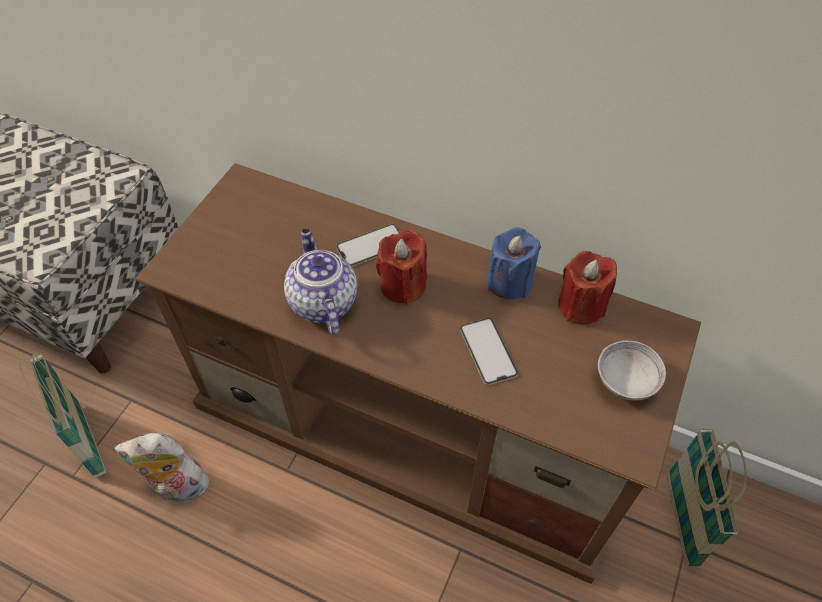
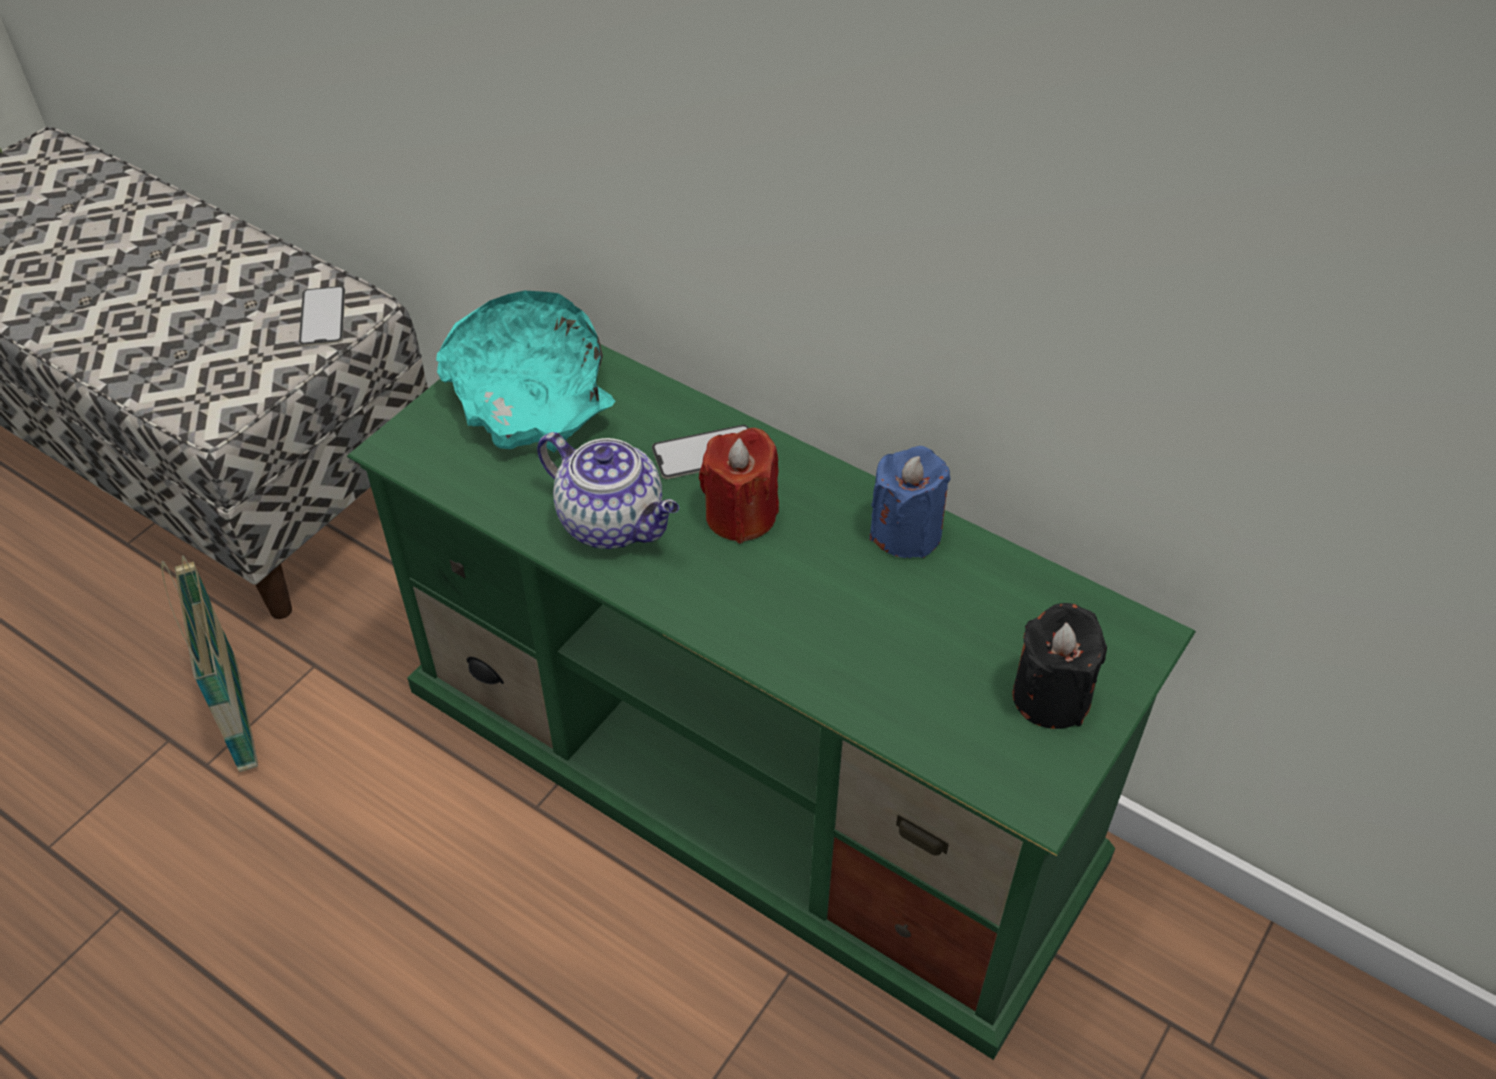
camera: 10 degrees right, 5 degrees down
(177, 488) = (361, 807): plush toy -> none
(250, 221) = (531, 395): none -> turquoise bowl
(322, 302) = (614, 523): teapot -> teapot turned 135 degrees clockwise
(414, 426) = (752, 772): brown tv stand -> green tv stand
(488, 351) = (848, 625): phone -> phone (322, 317)
(581, 306) = (1008, 581): red candle -> none
(626, 380) = (1051, 697): grey bowl -> black candle
(681, 519) = (1170, 986): basket -> none

